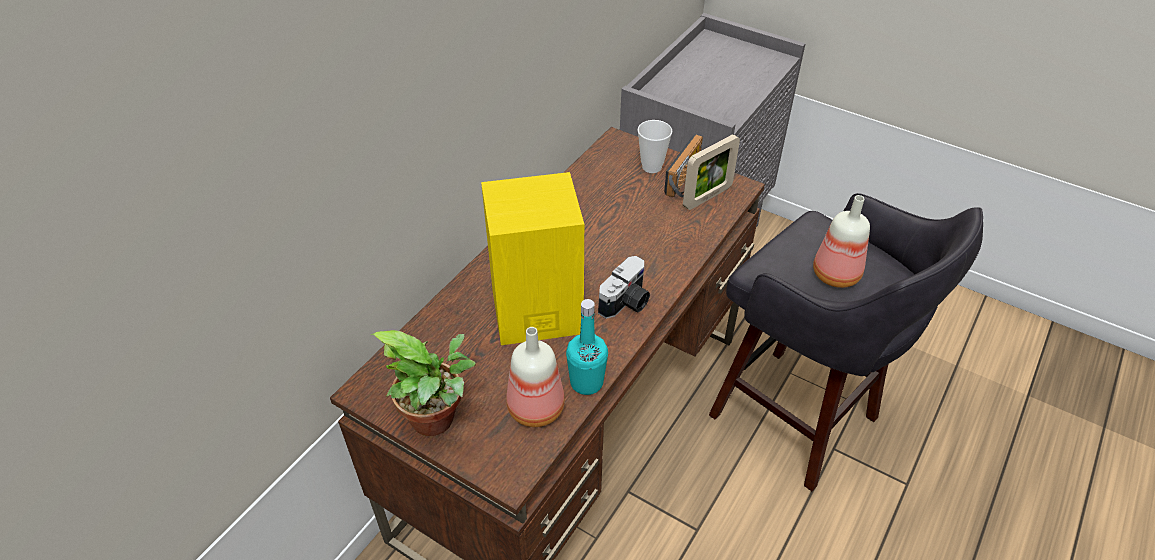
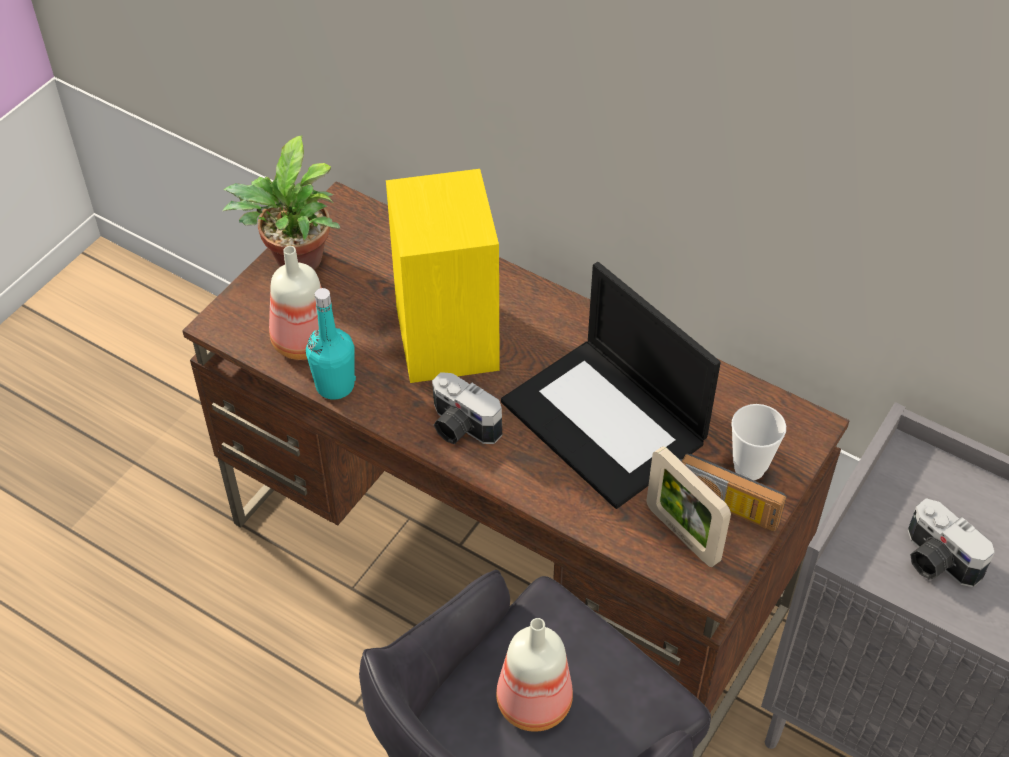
camera: 90 degrees right, 5 degrees up
(618, 227) = (606, 422): none -> laptop
(722, 95) = (936, 561): none -> camera

